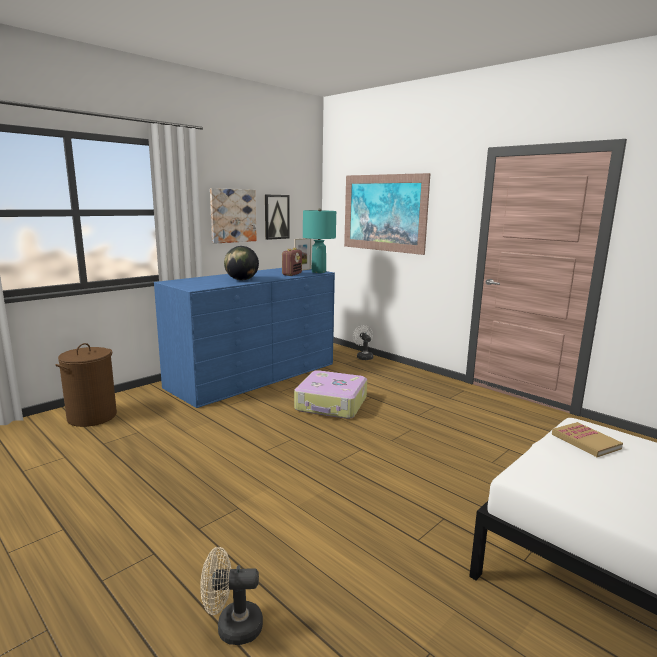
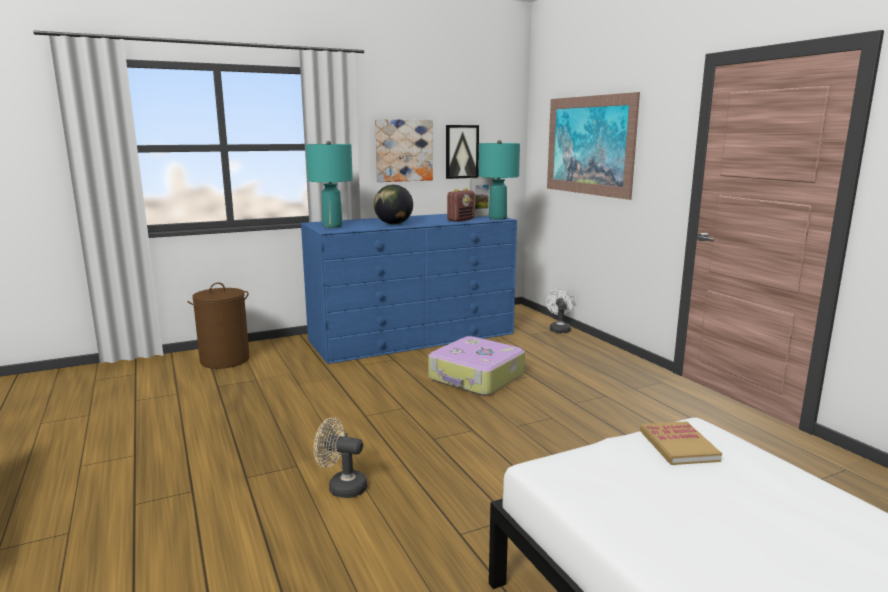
camera: 20 degrees right, 0 degrees up
(190, 284) = (332, 226): none -> turquoise table lamp
(232, 627) = (212, 569): beige fan -> beige fan (341, 487)

